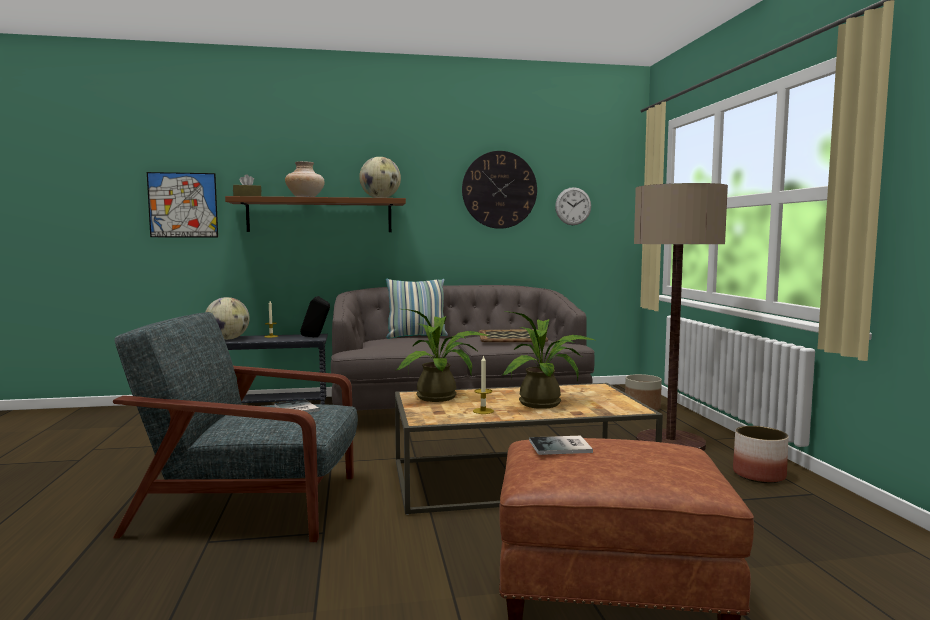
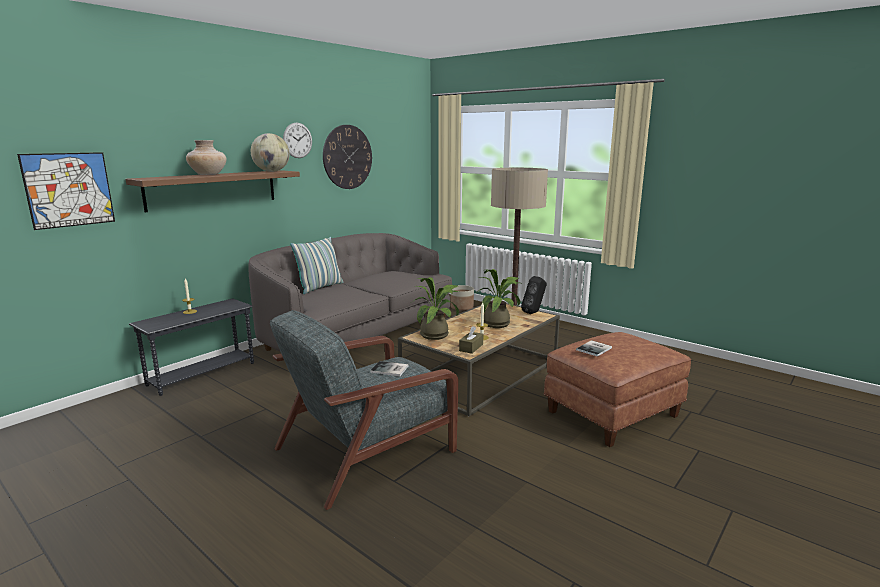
camera: 40 degrees left, 10 degrees up
(228, 339) = (155, 323): globe -> none
(247, 197) = (152, 178): brown tissue box -> brown tissue box (471, 347)
(316, 337) = (235, 304): black speaker -> black speaker (534, 312)
(512, 337) = (394, 276): tray -> none
(573, 206) = (392, 167): wall clock -> wall clock (297, 140)
(758, 475) = (573, 335): planter -> none

